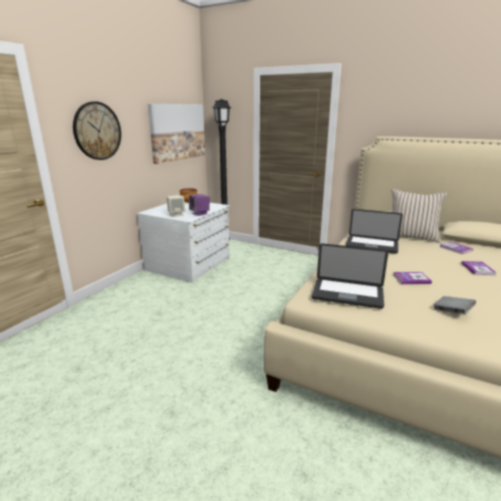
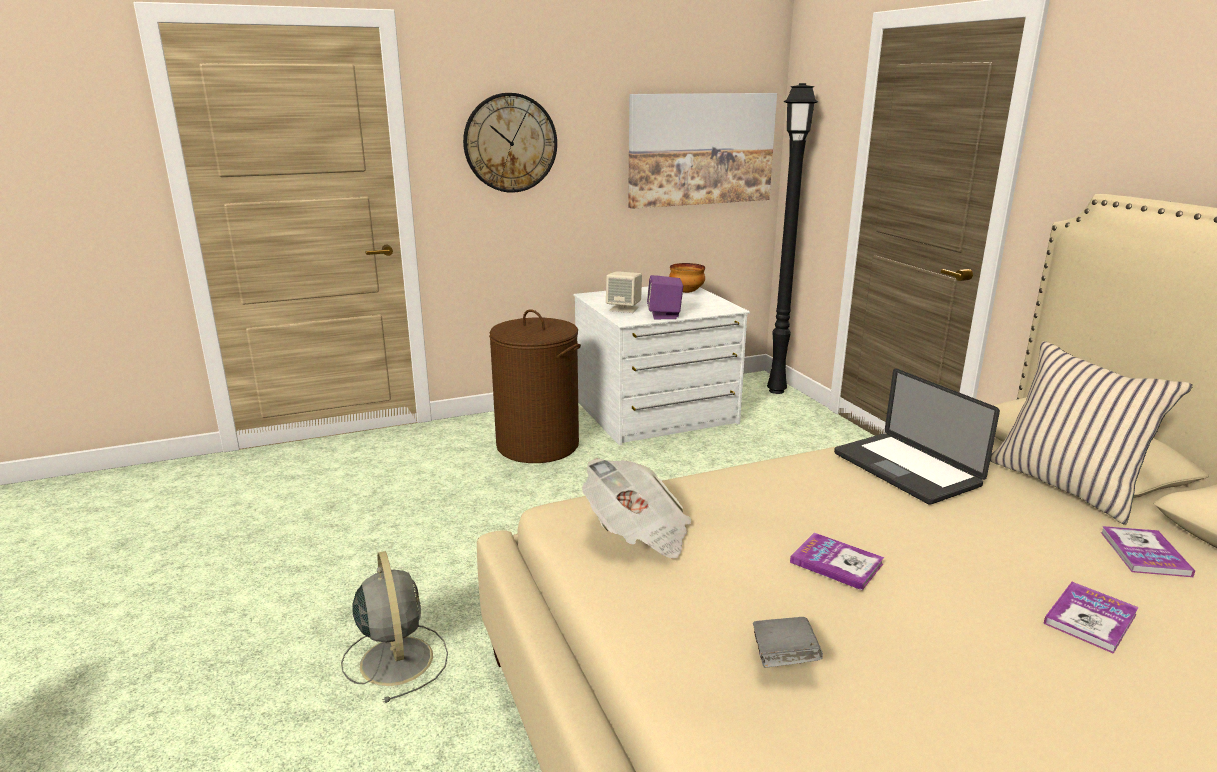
camera: 40 degrees right, 0 degrees up
(154, 295) = (538, 445): none -> brown laundry basket
(227, 416) = (396, 658): none -> grey fan
(347, 294) = (638, 532): laptop -> newspaper

